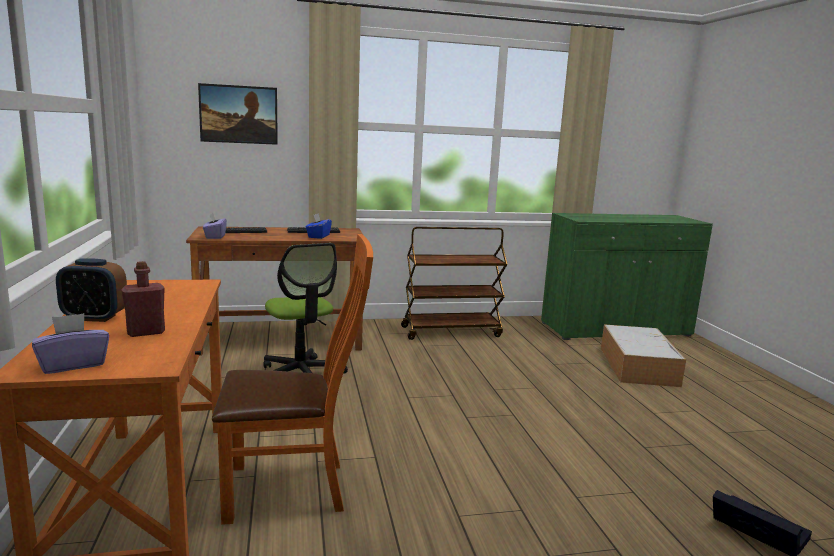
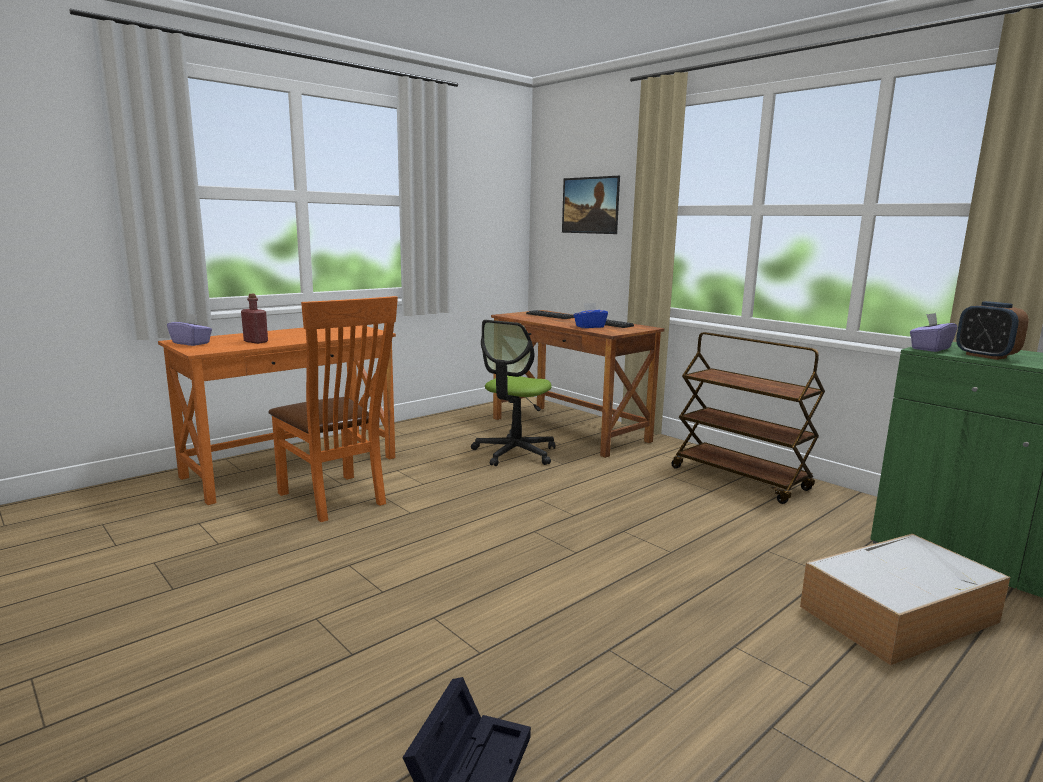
camera: 60 degrees right, 0 degrees up
(94, 317) = (273, 333): alarm clock -> alarm clock (985, 356)
(215, 236) = (516, 316): purple tissue box -> purple tissue box (930, 348)

